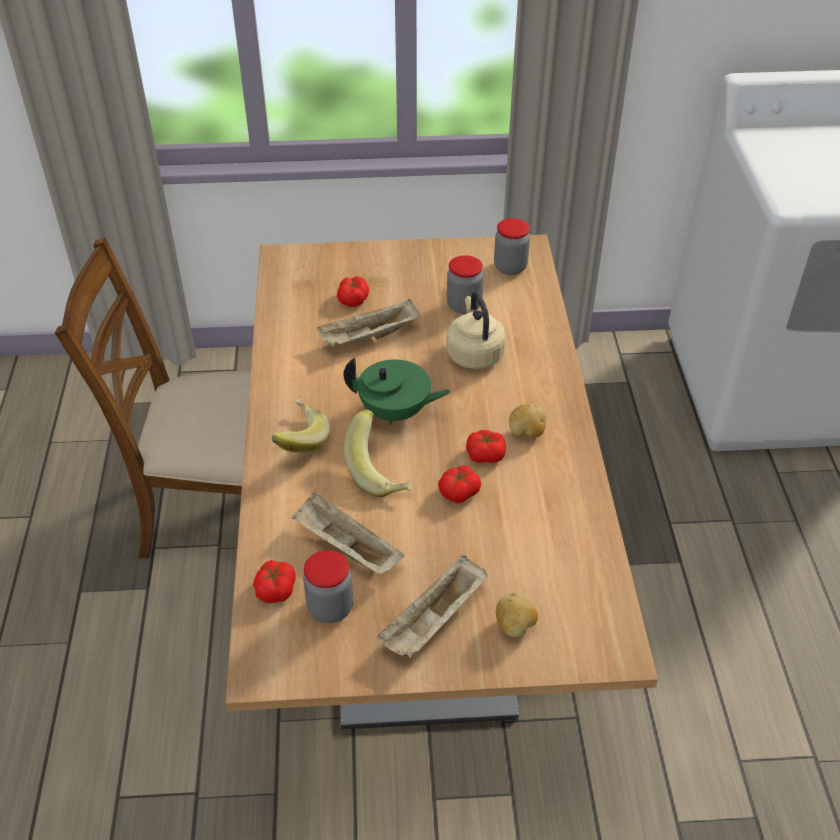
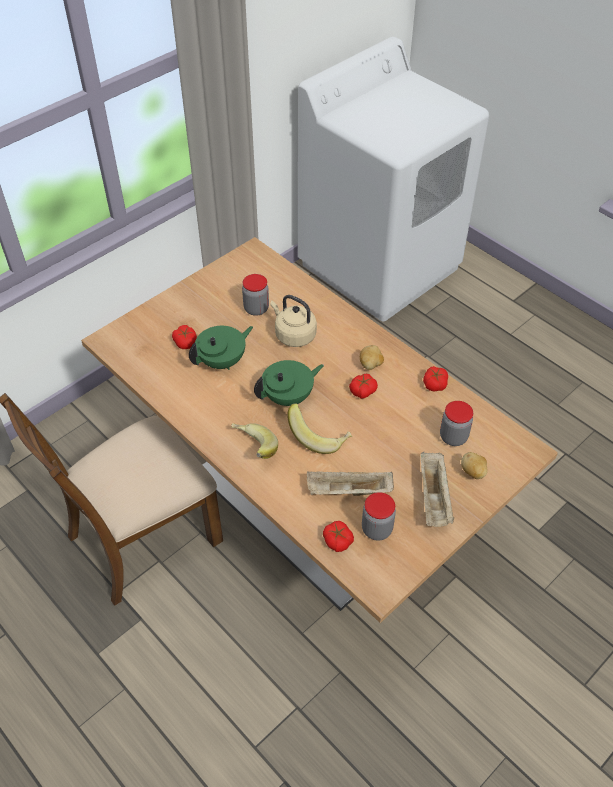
camera: 40 degrees left, 5 degrees up
(369, 338) = (223, 361): beige tray -> green teapot
(459, 492) = (372, 420): tomato -> tomato (434, 384)
(510, 267) = (256, 269): jar -> jar (453, 437)

